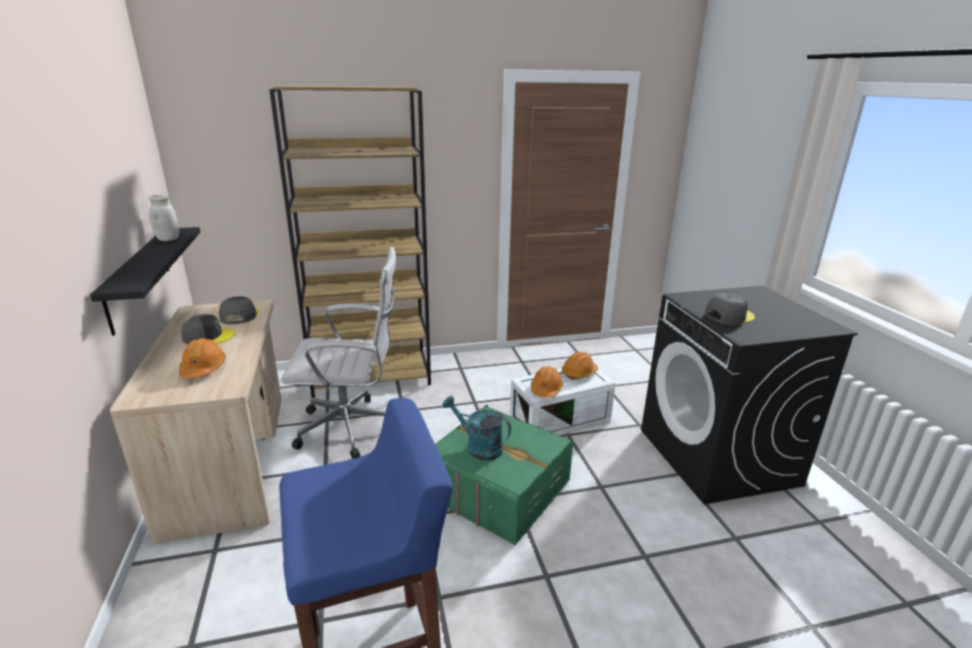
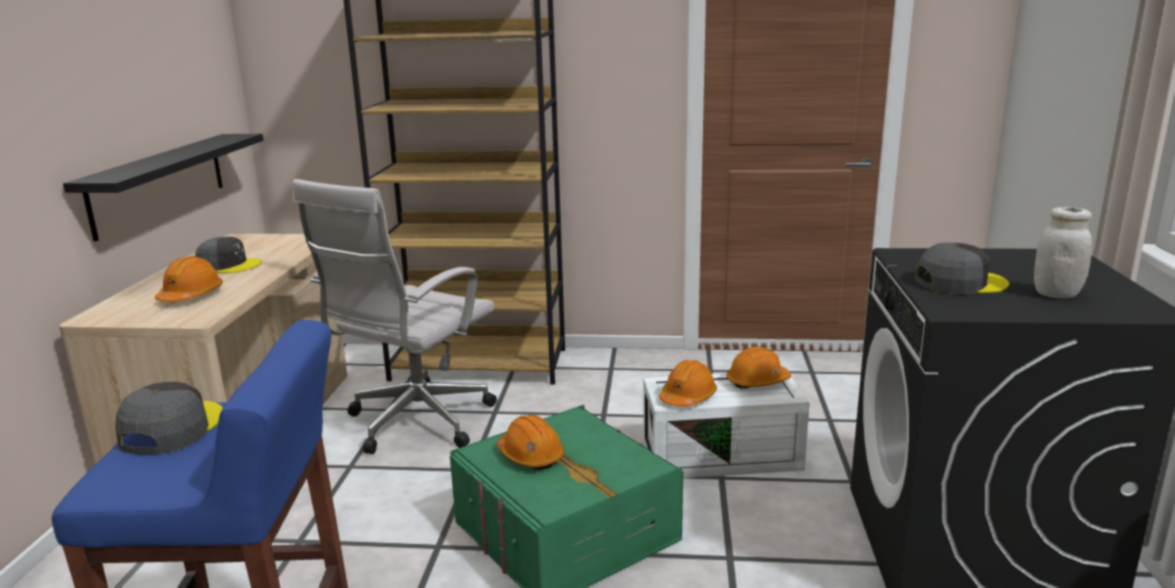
camera: 20 degrees right, 5 degrees down
(168, 239) = (211, 142): white jar -> white jar (1056, 294)
(239, 315) = (283, 247): grey cap -> grey cap (172, 429)
(352, 428) = (415, 424): white office chair -> white office chair turned 105 degrees clockwise
(478, 447) = (531, 456): turquoise watering can -> orange hard hat

